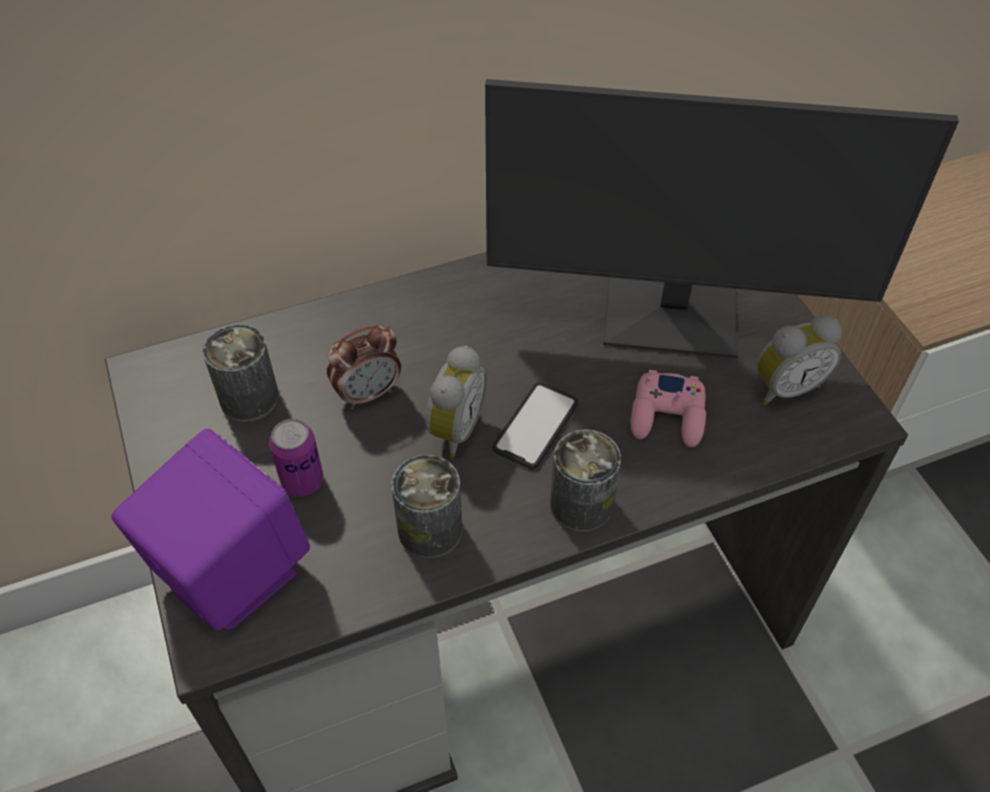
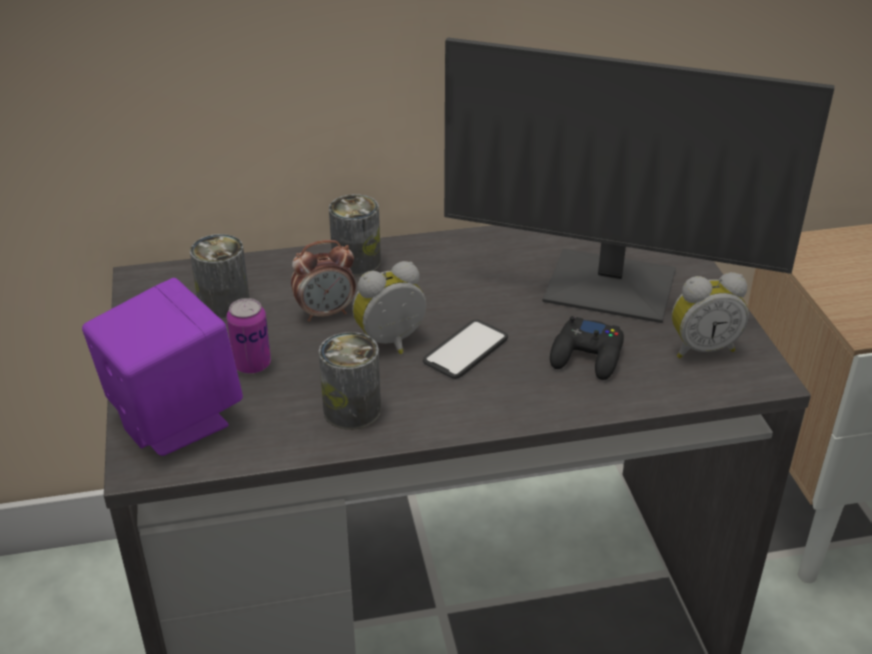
camera: 10 degrees right, 15 degrees down
(453, 429) = (392, 344): alarm clock -> alarm clock turned 150 degrees counterclockwise
(581, 504) = (491, 408): can -> can (356, 262)
(668, 415) = (587, 356): pink game controller -> black game controller

